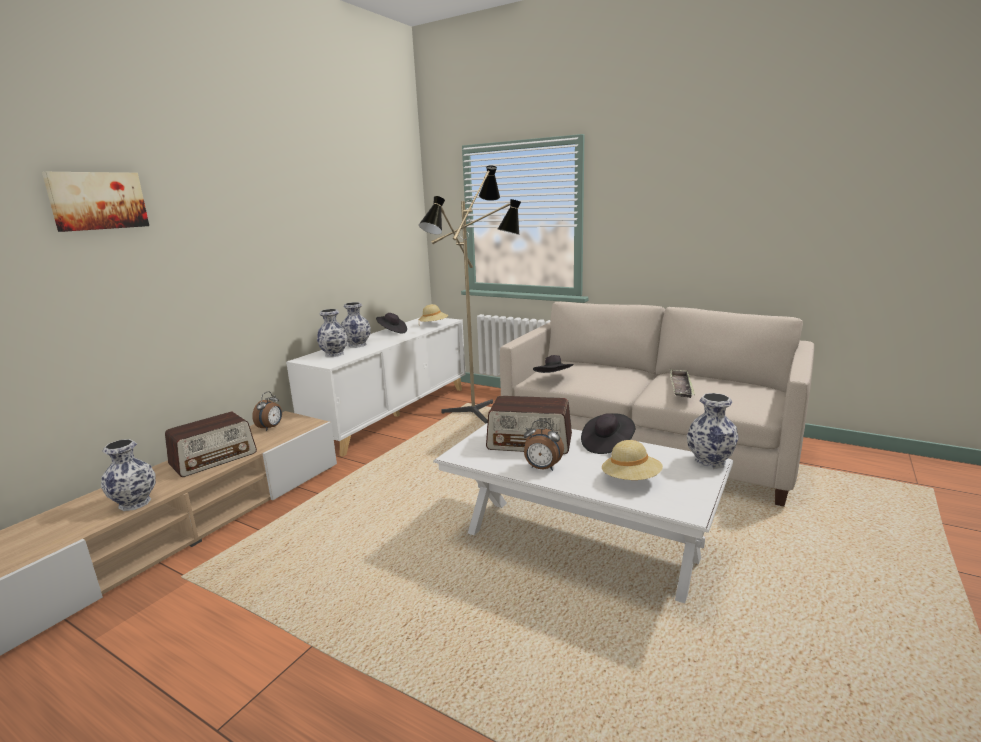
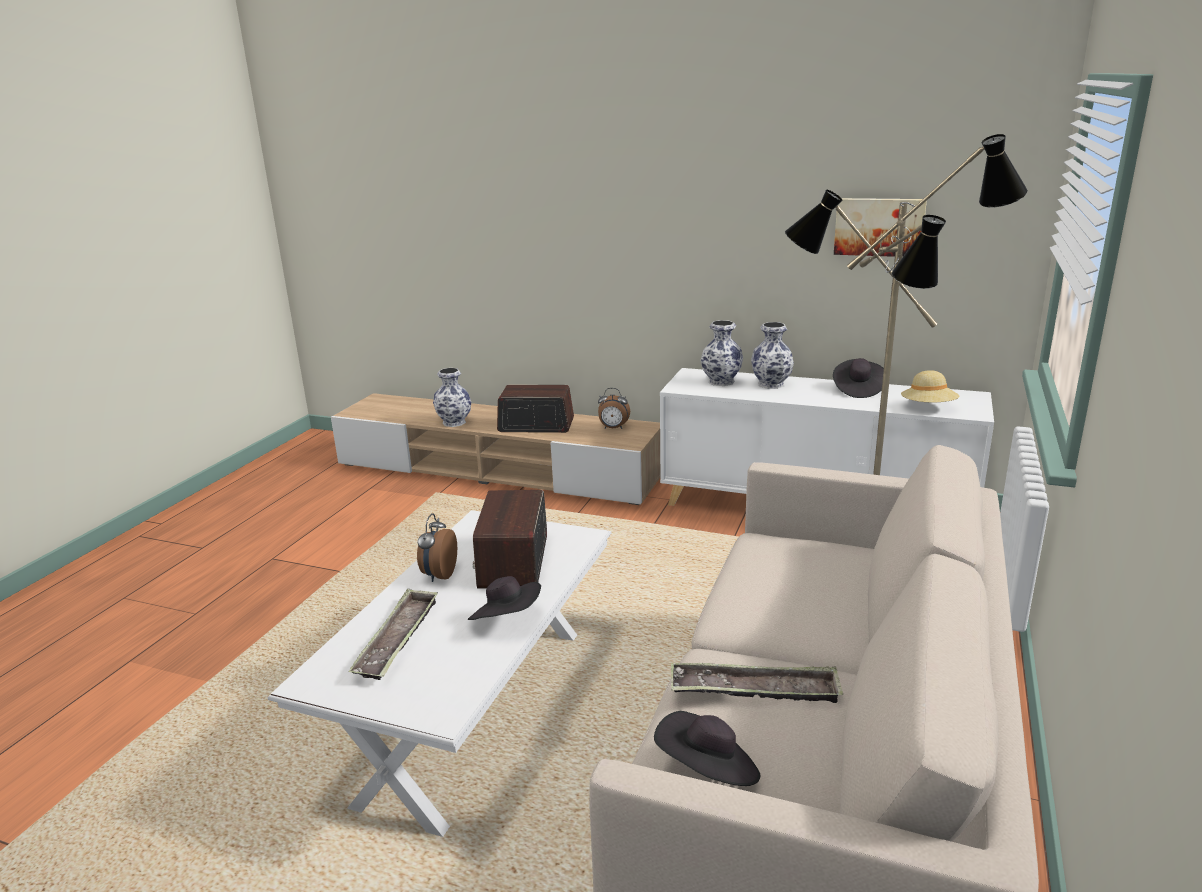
camera: 80 degrees right, 5 degrees up
(97, 201) = (518, 162): picture -> picture (879, 226)
(214, 459) = (535, 425): radio -> radio turned 150 degrees clockwise
(553, 378) = (756, 550): black hat -> black hat (708, 772)
(631, 480) = (398, 639): beige hat -> tray
(710, 461) = (443, 714): vase -> none

